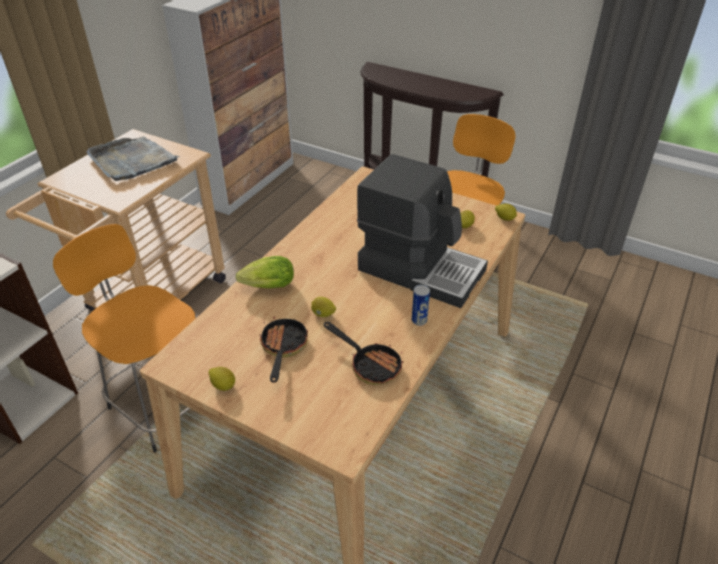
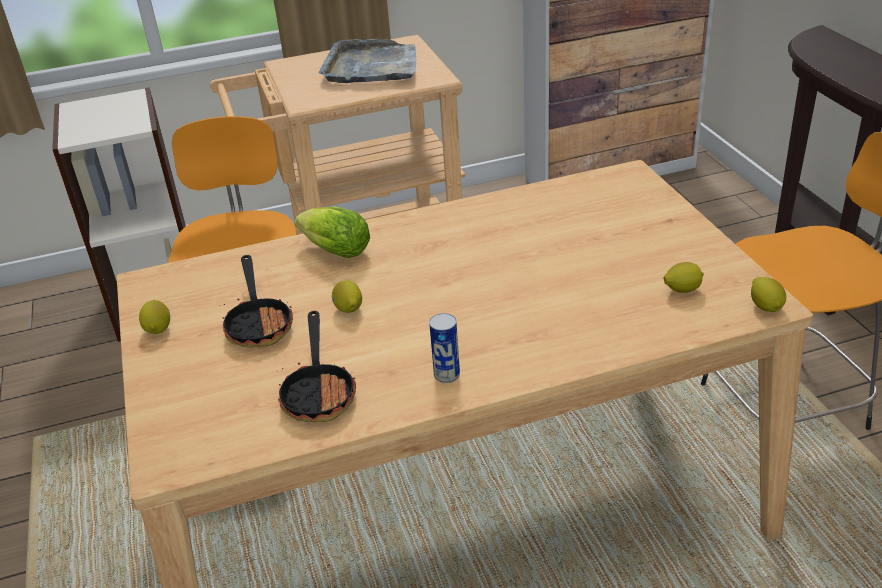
camera: 45 degrees right, 5 degrees down
(283, 348) = (259, 323): frying pan -> frying pan turned 120 degrees clockwise
(421, 269) = (539, 315): coffee machine -> none

